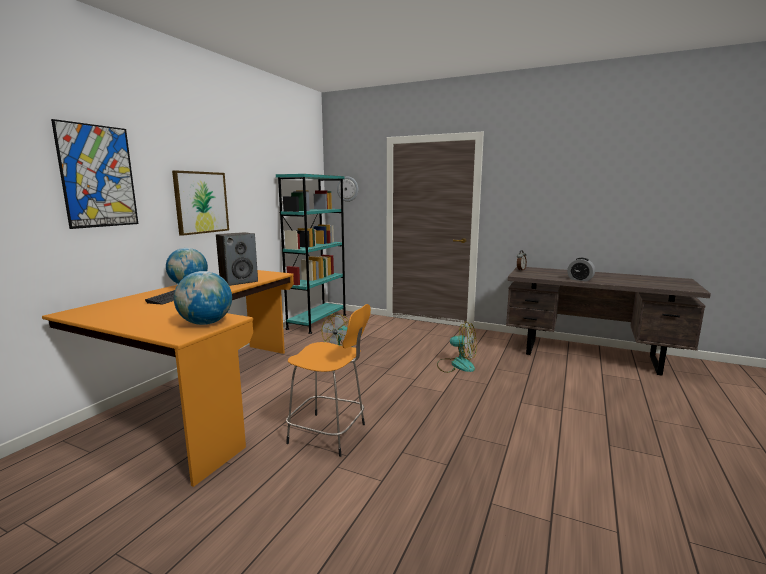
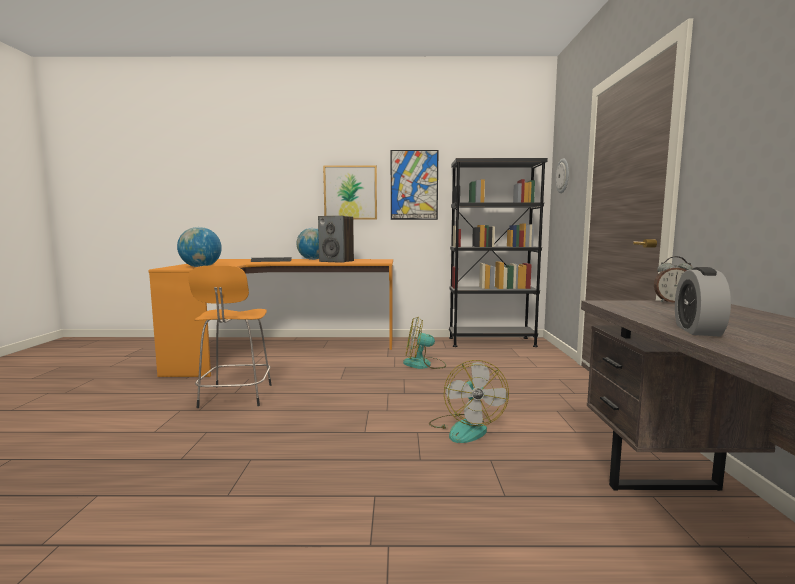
camera: 65 degrees right, 5 degrees down
(98, 176) = (264, 172): picture -> picture (414, 185)
(317, 321) = (491, 342): turquoise bookcase -> black bookcase

